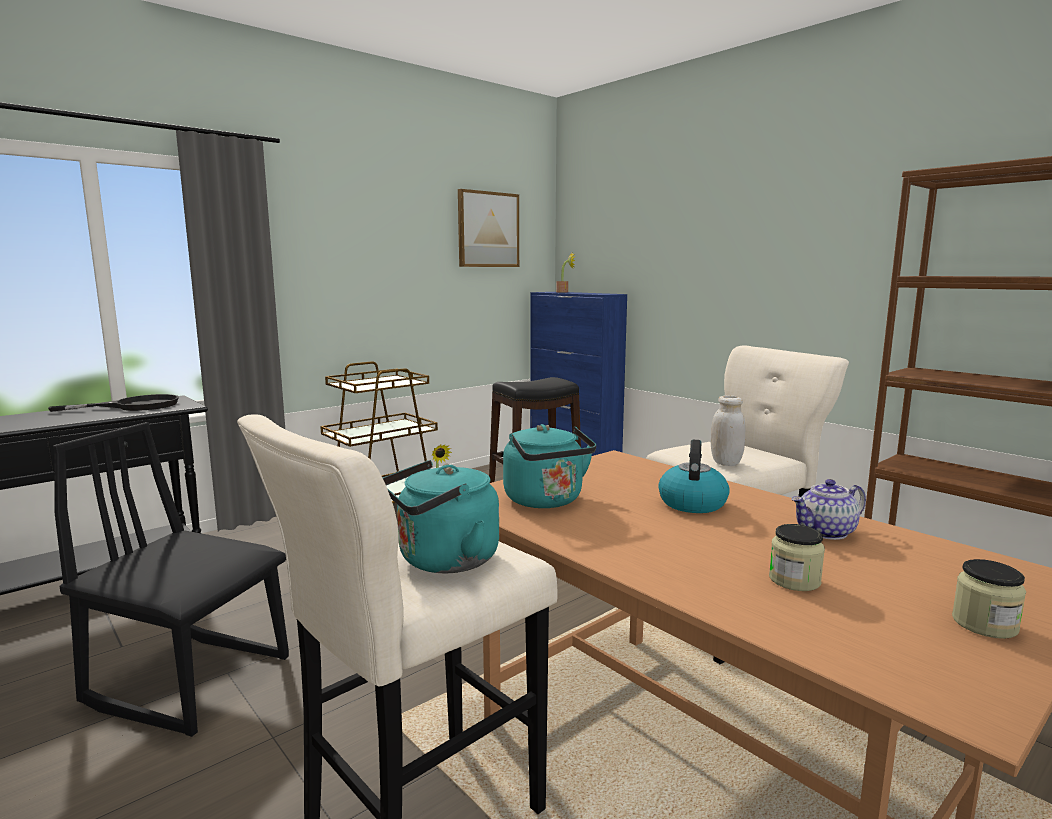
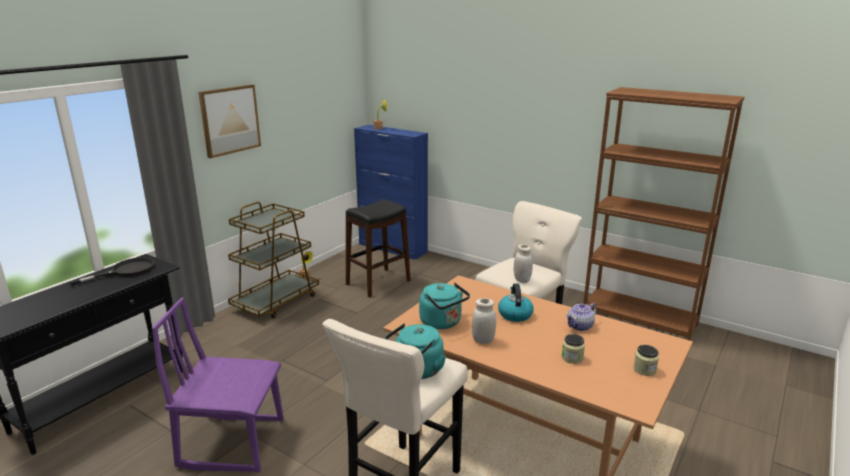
camera: 15 degrees left, 10 degrees up
(191, 679) = (233, 442): black chair -> purple chair
(488, 229) = (323, 88): picture -> picture (230, 120)
(608, 532) = (483, 340): none -> white jar

